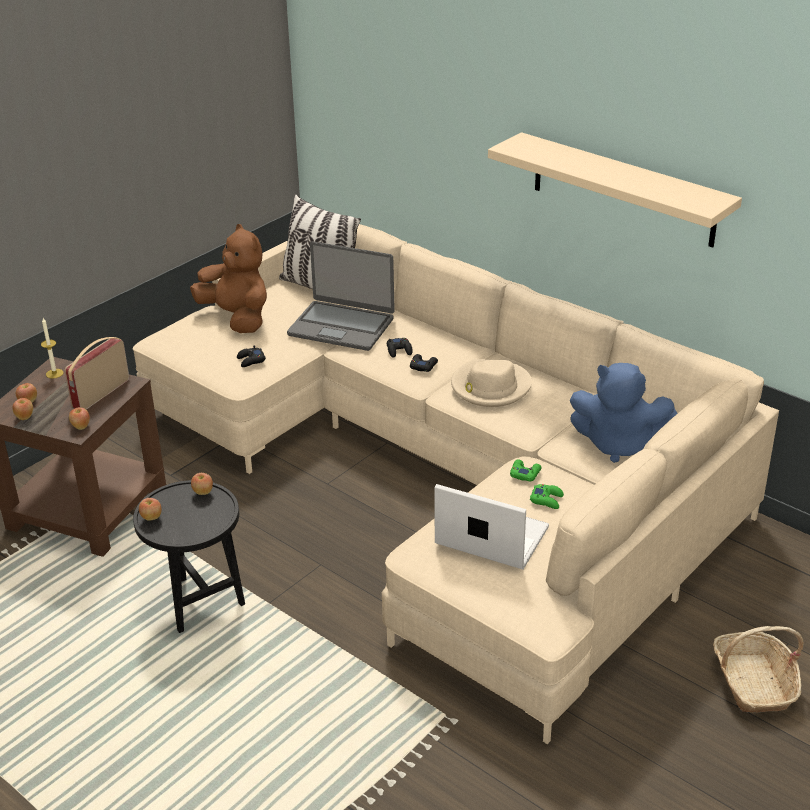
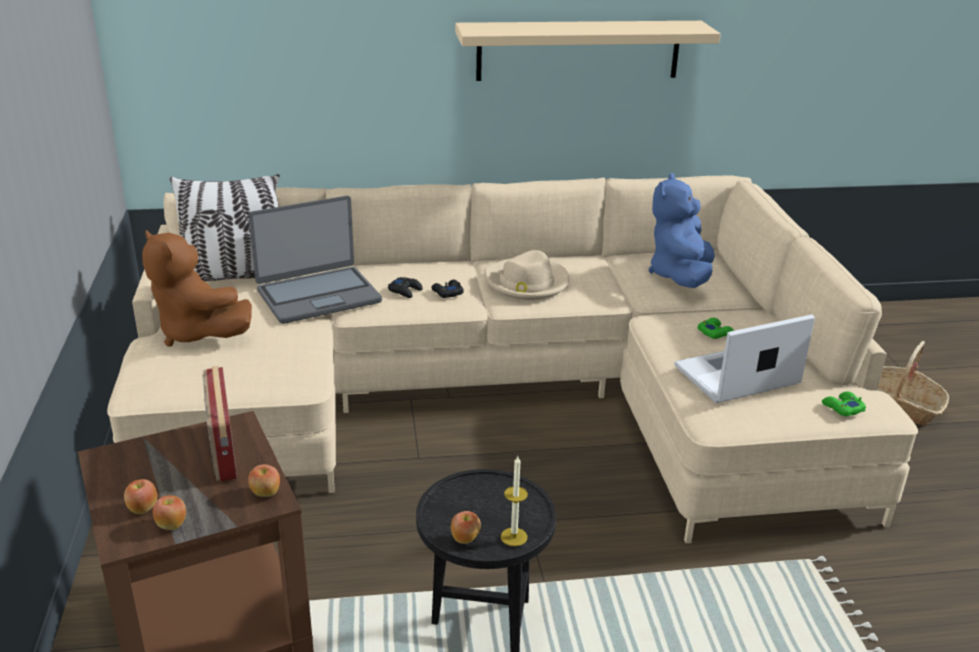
camera: 50 degrees left, 5 degrees down
(54, 373) = (119, 464): candle -> candle (514, 537)
(203, 492) = (468, 486): apple -> none
(237, 318) = (197, 333): brown plush toy -> brown plush toy turned 135 degrees counterclockwise
(251, 360) = (284, 359): black game controller -> none
(525, 473) = (666, 325): green game controller -> green game controller (842, 408)
(619, 444) = (680, 276): blue plush toy -> blue plush toy turned 135 degrees clockwise

